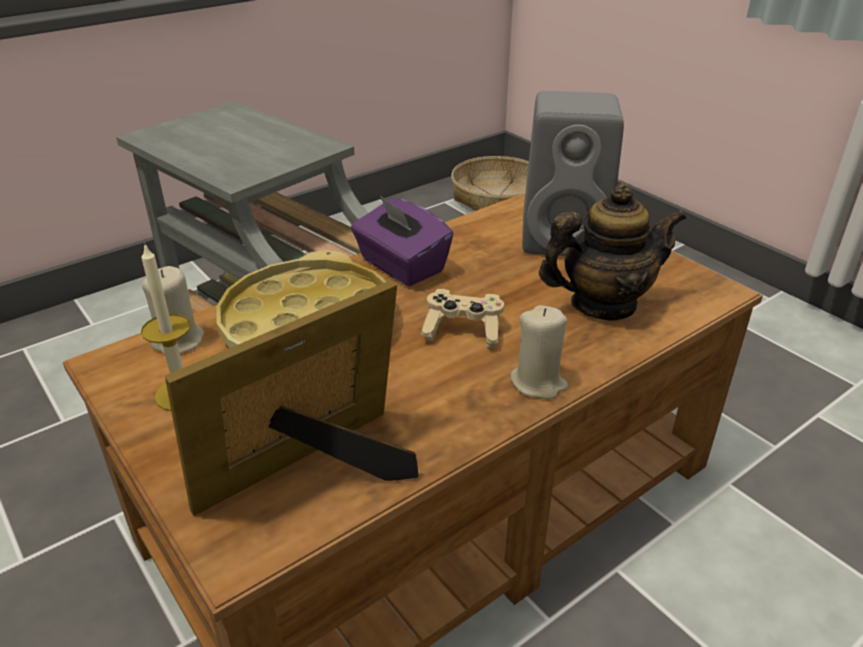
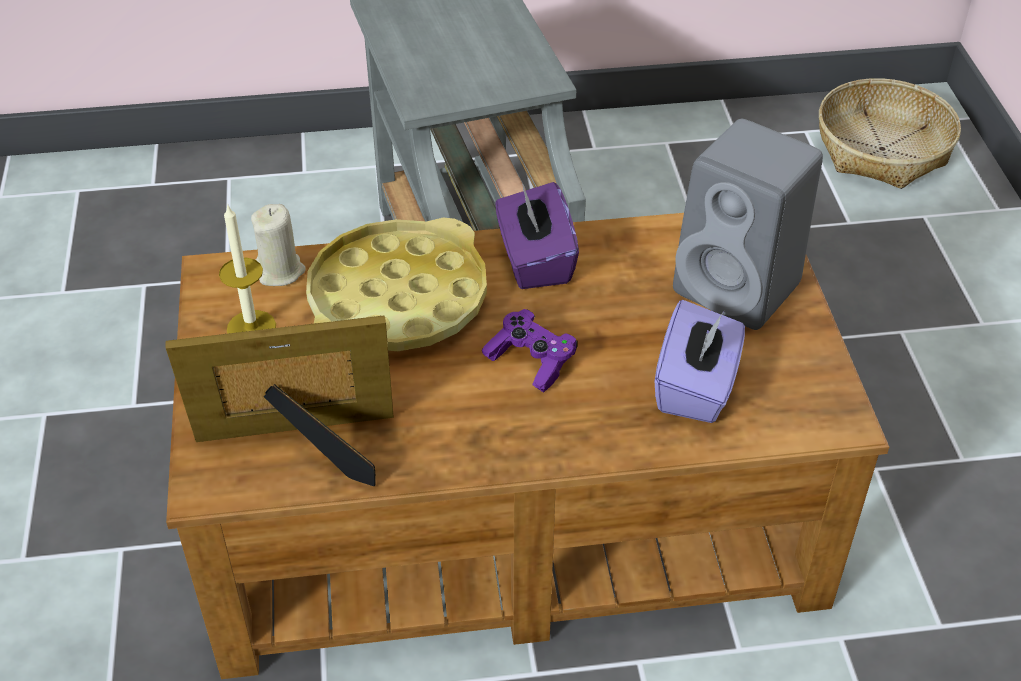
camera: 30 degrees right, 10 degrees up
(463, 330) = (531, 361): beige game controller -> purple game controller
(538, 383) = (551, 445): beige candle -> none
(602, 304) = (696, 387): teapot -> purple tissue box

